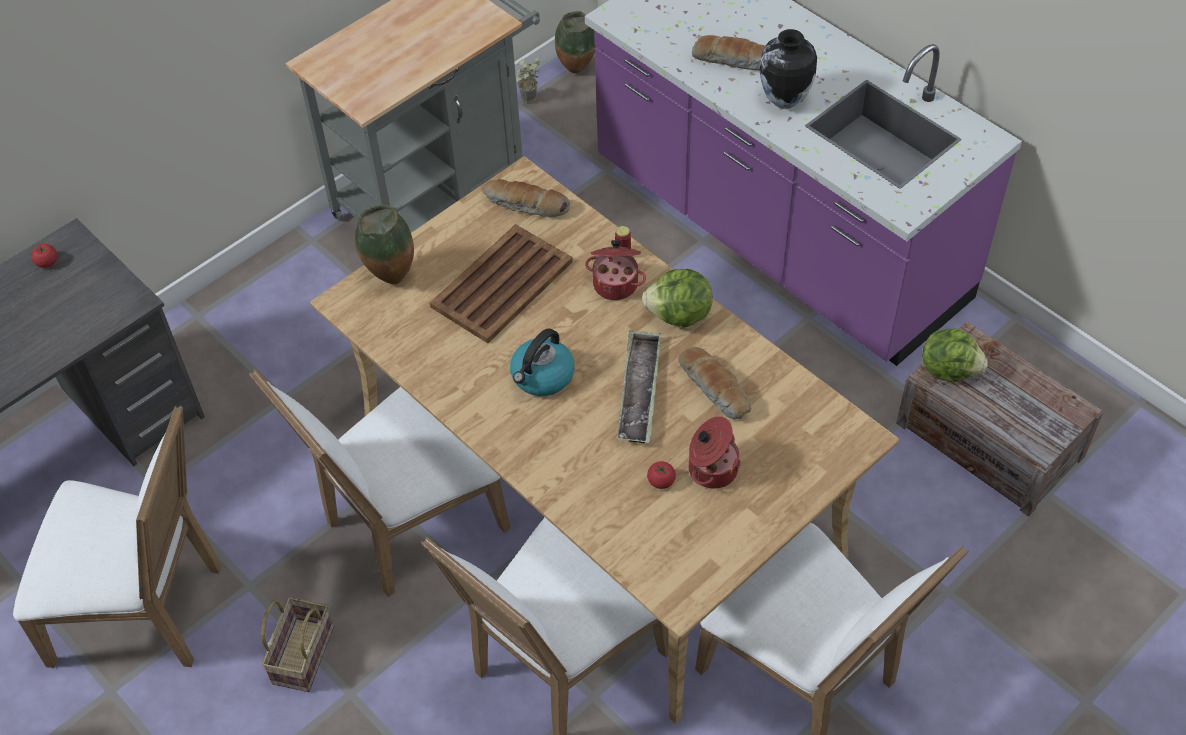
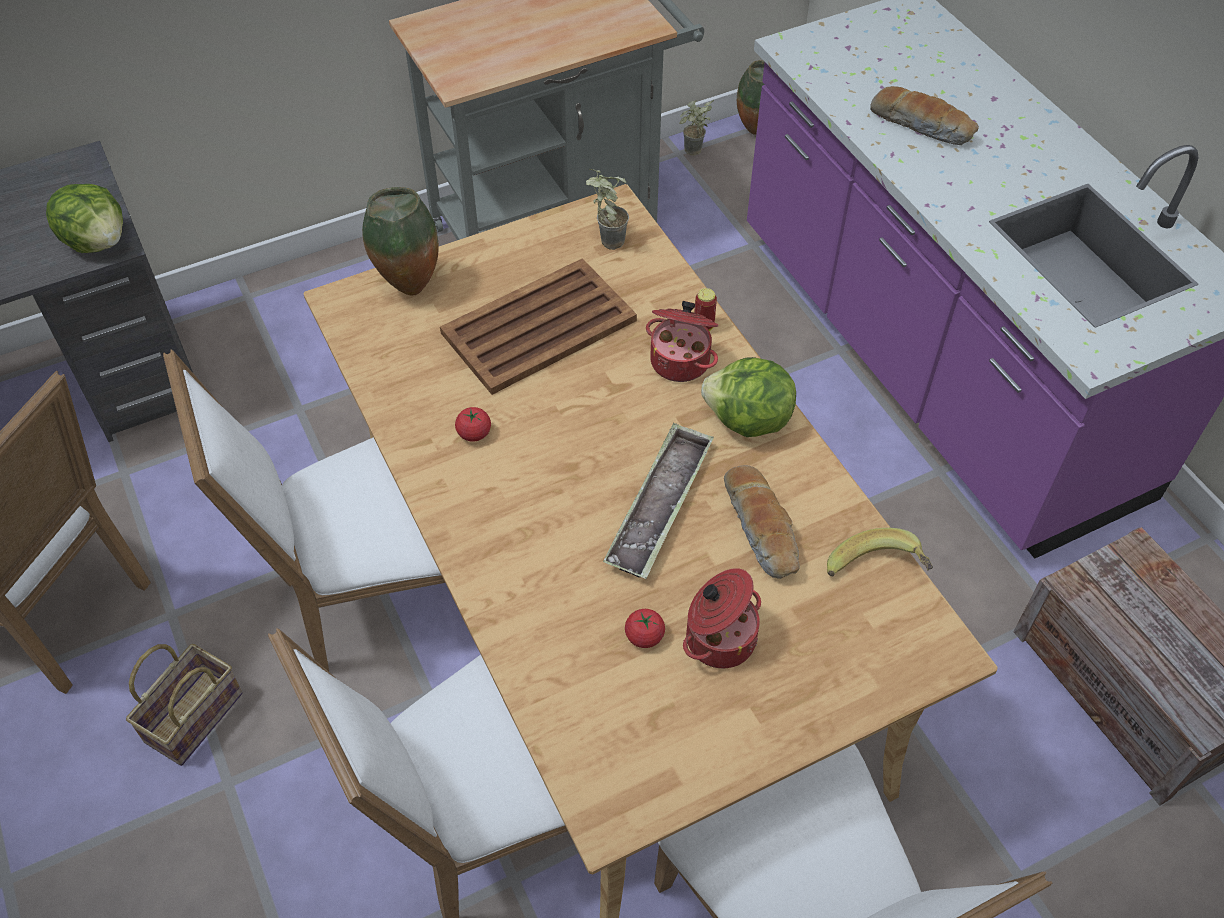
camera: 15 degrees right, 0 degrees up
(47, 262) = (44, 180): tomato -> tomato (474, 433)
(525, 205) = (605, 241): bread -> potted plant
(542, 377) = (542, 454): kettle -> none
(783, 101) = (970, 186): vase -> none
(802, 398) = (877, 573): none -> banana
(949, 369) = (1100, 583): lettuce -> lettuce (98, 241)

